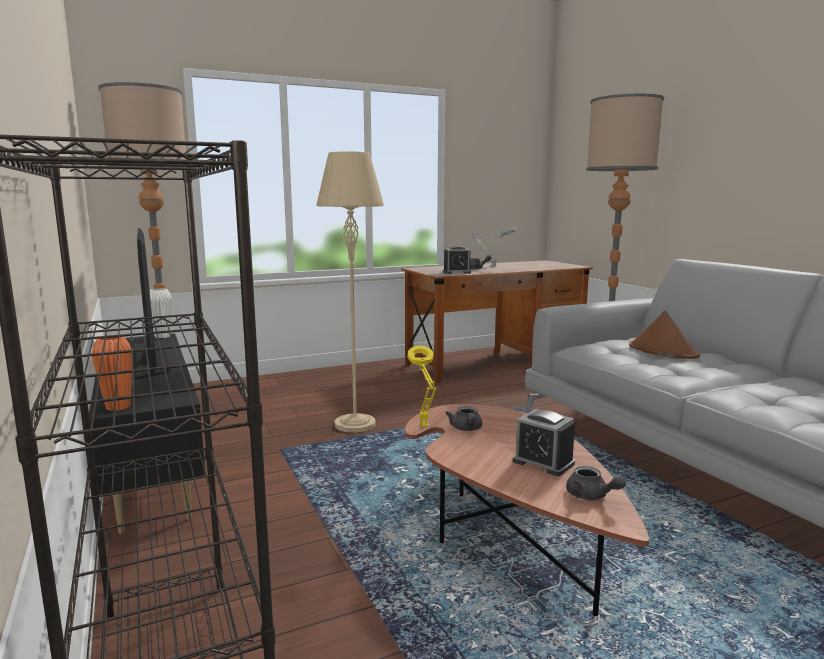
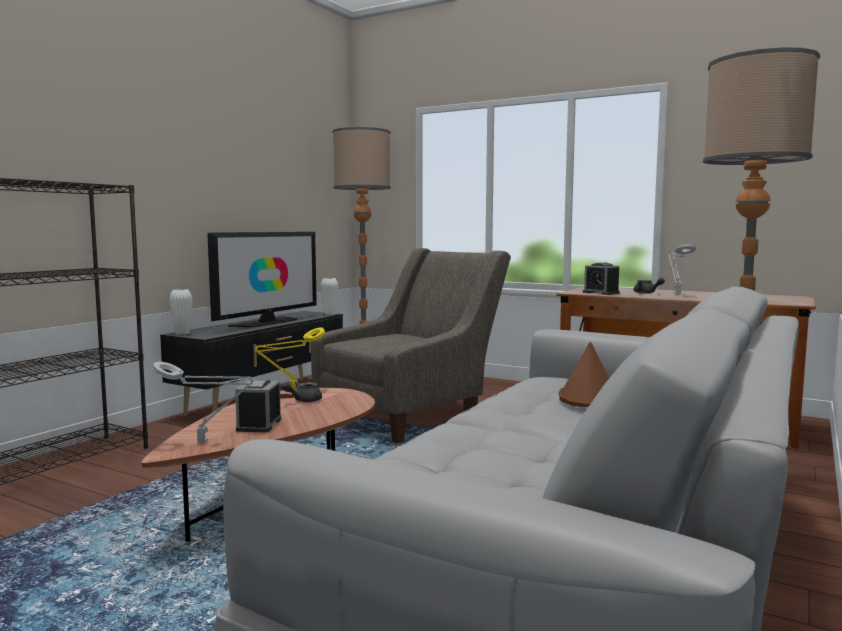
camera: 55 degrees right, 5 degrees down
(118, 407) = (182, 333): orange vase -> white vase
(355, 424) = (411, 416): beige floor lamp -> grey armchair
(591, 496) = (206, 442): grey teapot -> grey table lamp

